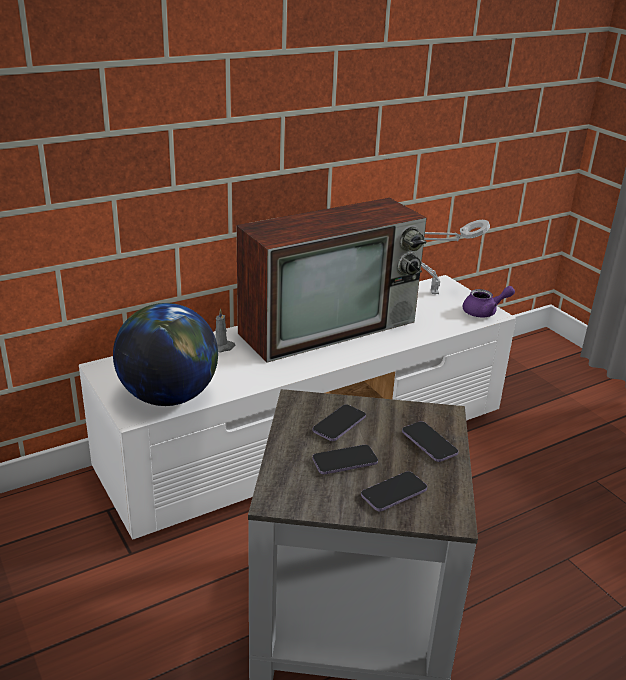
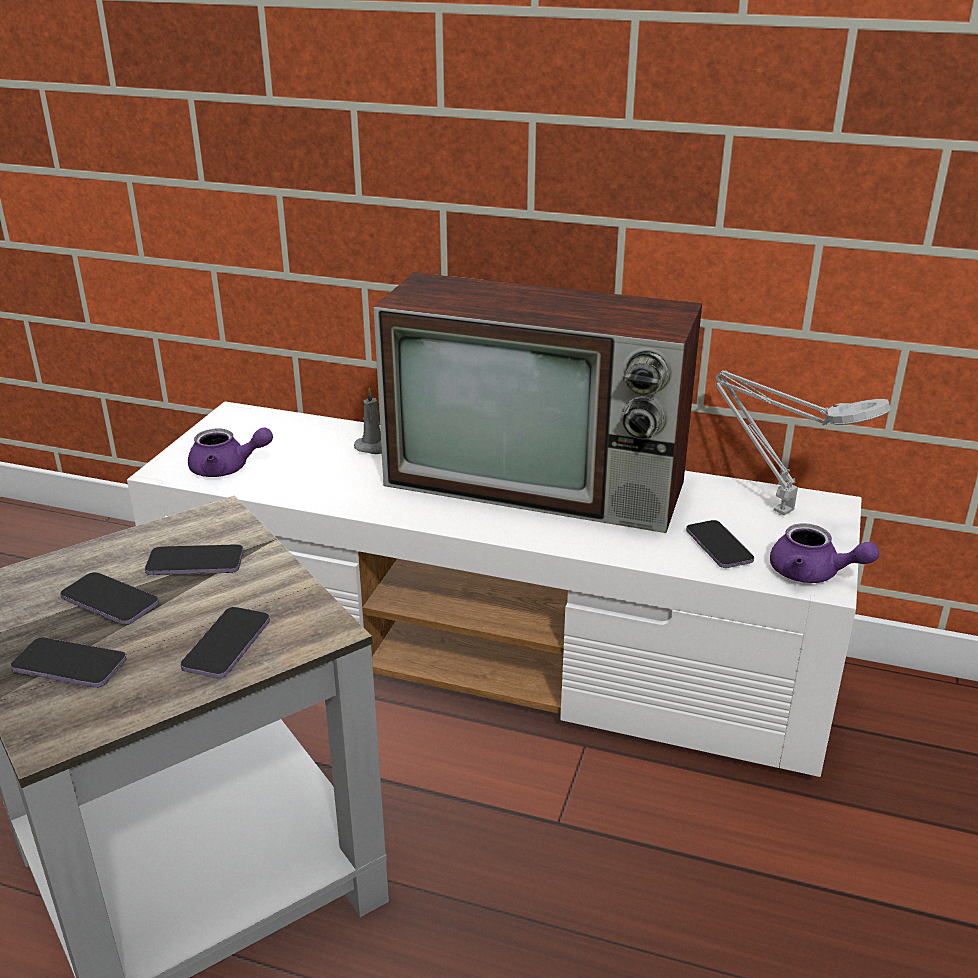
camera: 50 degrees right, 0 degrees up
(168, 396) = (227, 469): globe -> purple teapot
(440, 318) = (718, 546): none -> phone

